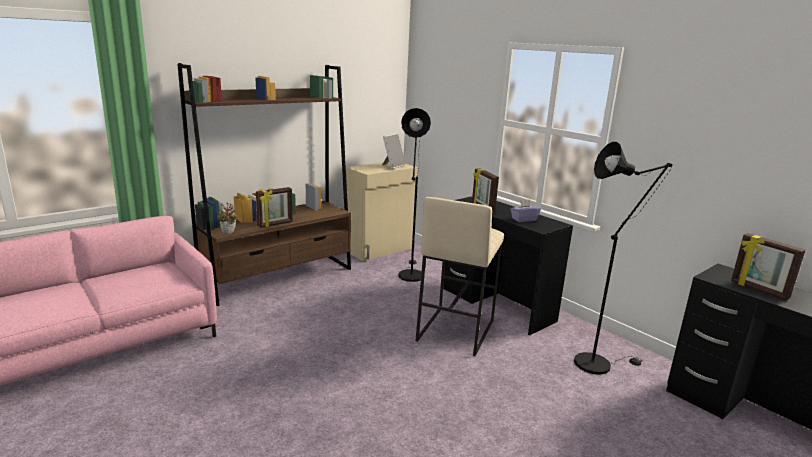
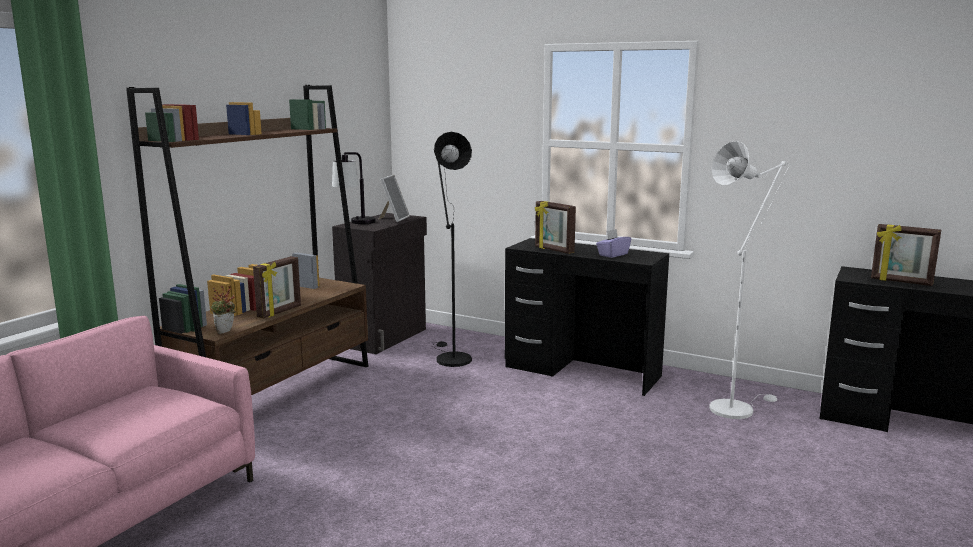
camera: 20 degrees left, 5 degrees down
(362, 167) = (355, 224): none -> table lamp
(379, 249) = (385, 337): beige cabinet -> black cabinet
(455, 330) = (558, 408): beige stool -> none
(598, 363) = (736, 407): black floor lamp -> white floor lamp

